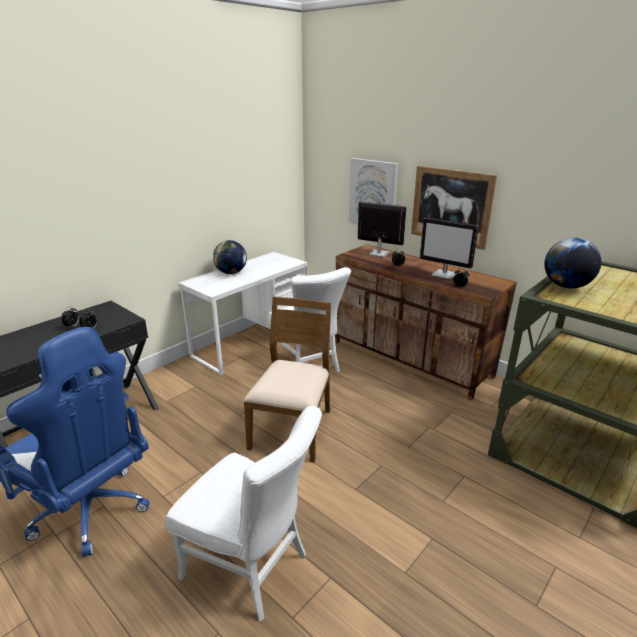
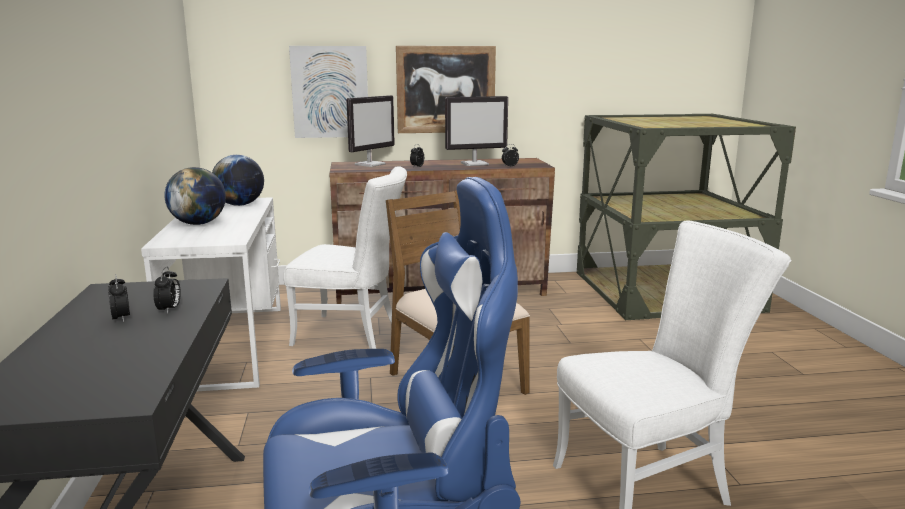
camera: 50 degrees left, 10 degrees down
(378, 254) = (370, 164): monitor -> monitor turned 150 degrees clockwise
(566, 286) = (642, 123): globe -> globe (240, 205)

